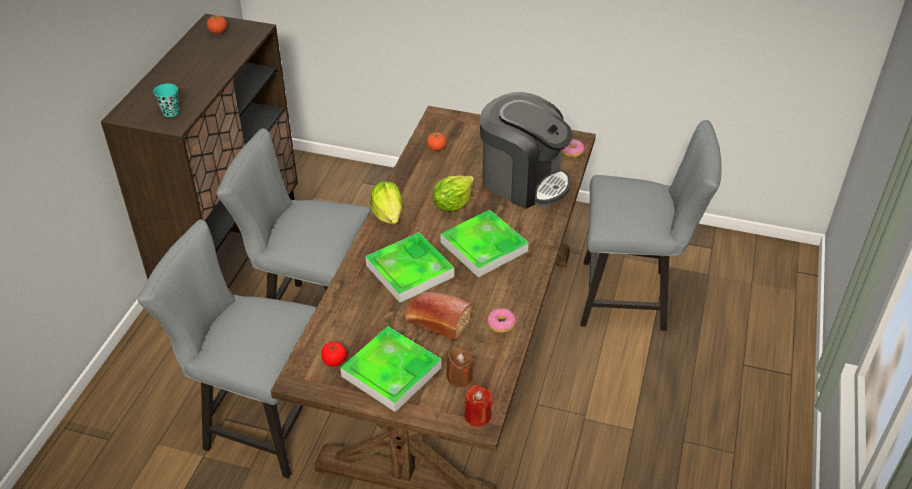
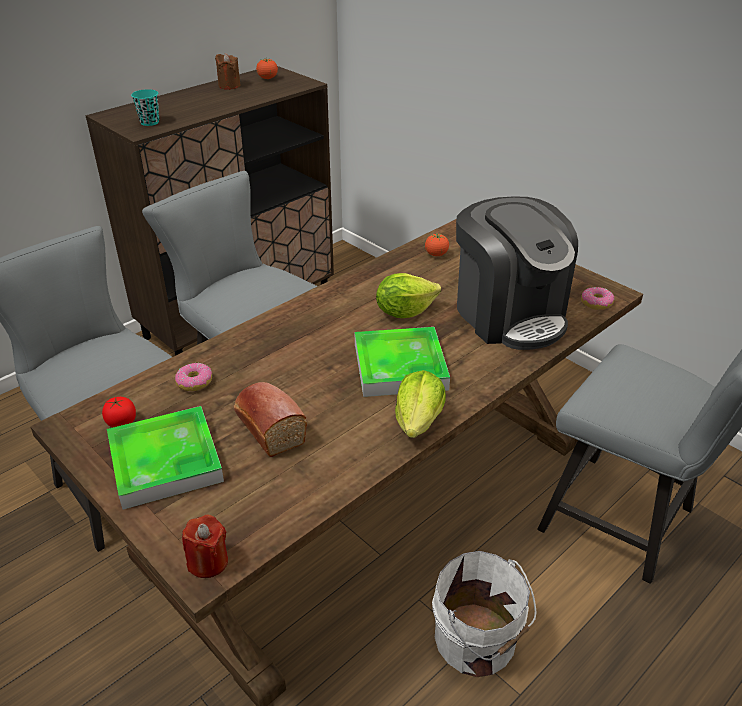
camera: 30 degrees right, 5 degrees down
(388, 214) = (325, 299): lettuce -> lettuce (419, 421)
(409, 271) = (293, 361): tray -> none
(459, 377) = (233, 502): brown candle -> brown candle (229, 86)
(501, 324) = (341, 460): donut -> donut (194, 382)
(590, 412) = (477, 642): none -> white bucket

